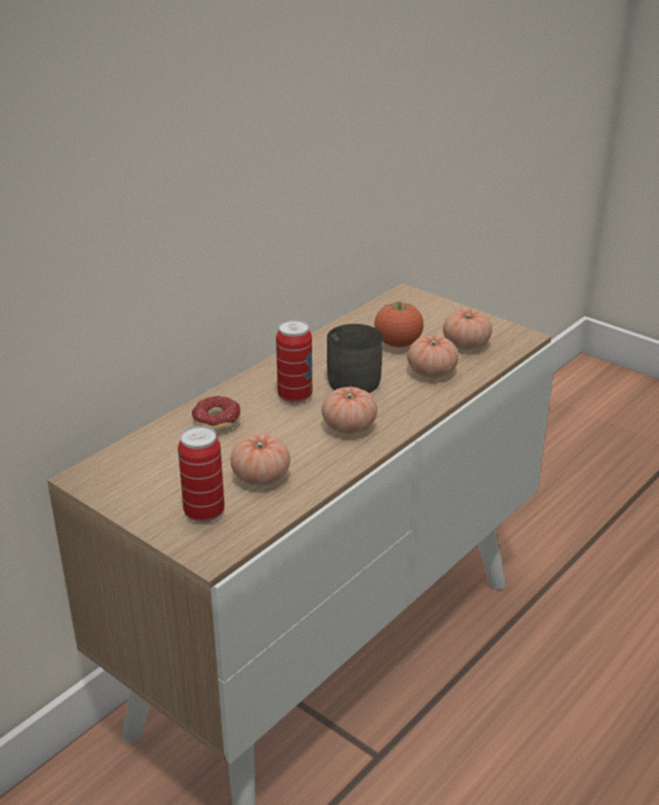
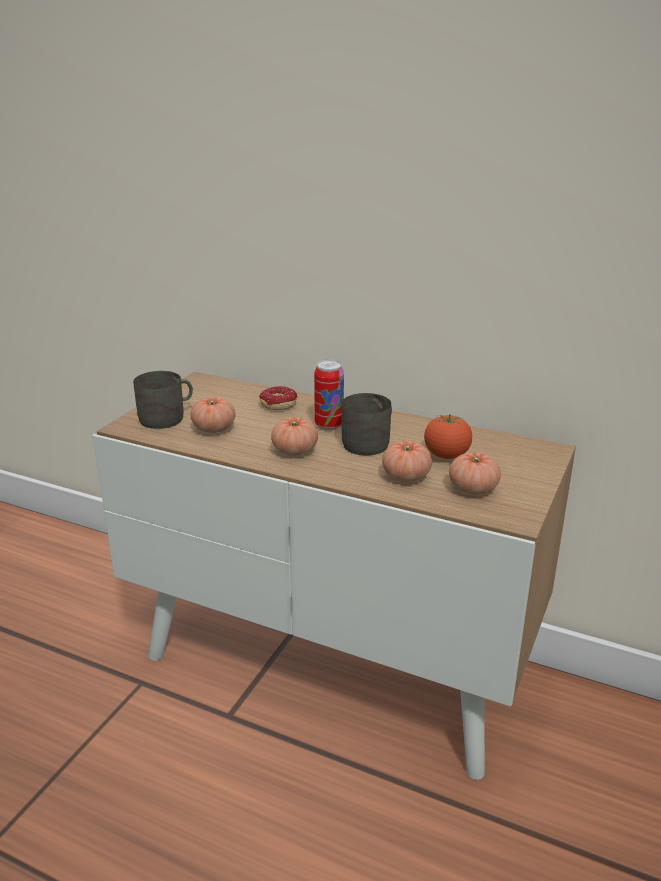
camera: 75 degrees right, 5 degrees down
(204, 512) = (168, 417): can -> grey mug

